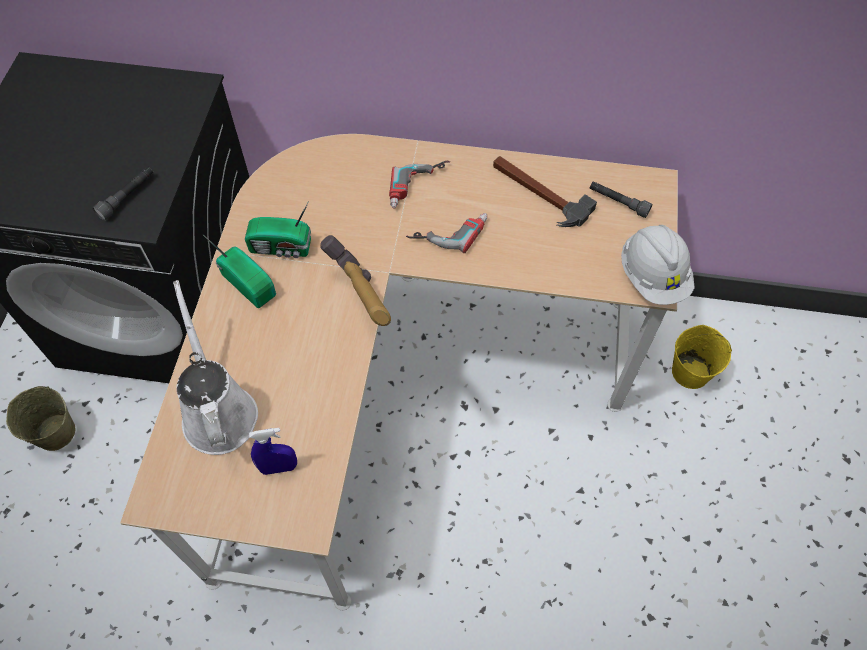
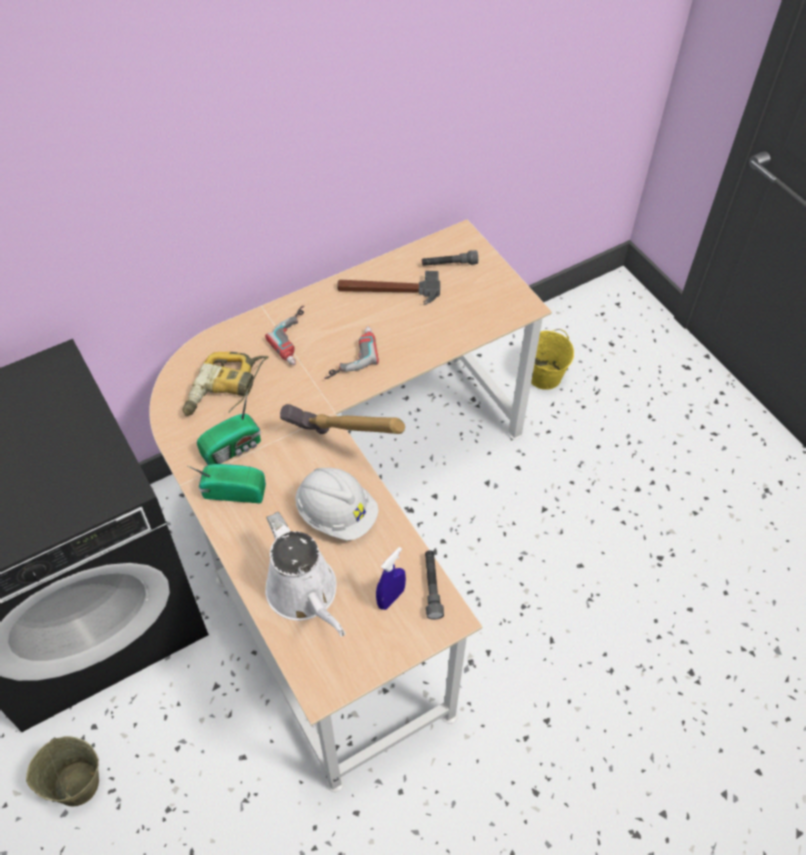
camera: 40 degrees left, 5 degrees down
(128, 197) = (93, 478): grey flashlight -> grey flashlight (432, 587)
(218, 411) = (305, 594): white watering can -> white watering can turned 150 degrees counterclockwise
(322, 195) = (226, 391): none -> power drill
(653, 277) = (518, 300): white hard hat -> white hard hat (337, 514)

